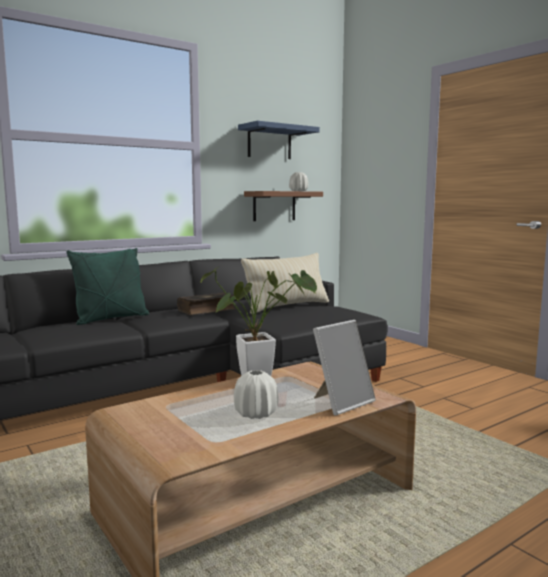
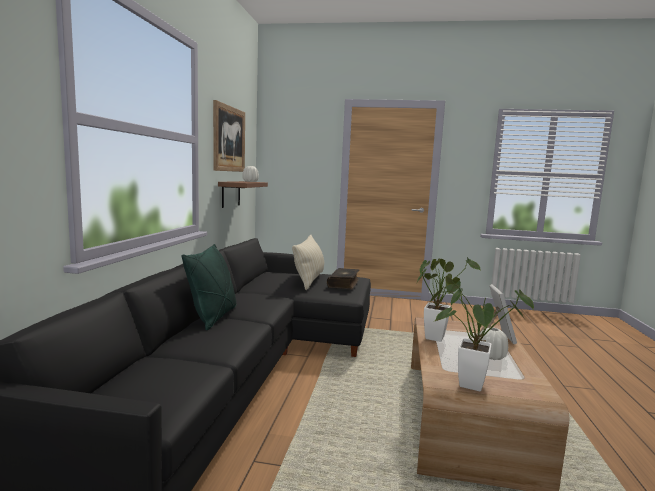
camera: 45 degrees left, 0 degrees up
(141, 420) = (464, 383): none -> potted plant
(207, 310) = (267, 293): book -> book (344, 284)
(269, 142) = (229, 139): blue shelf -> picture

